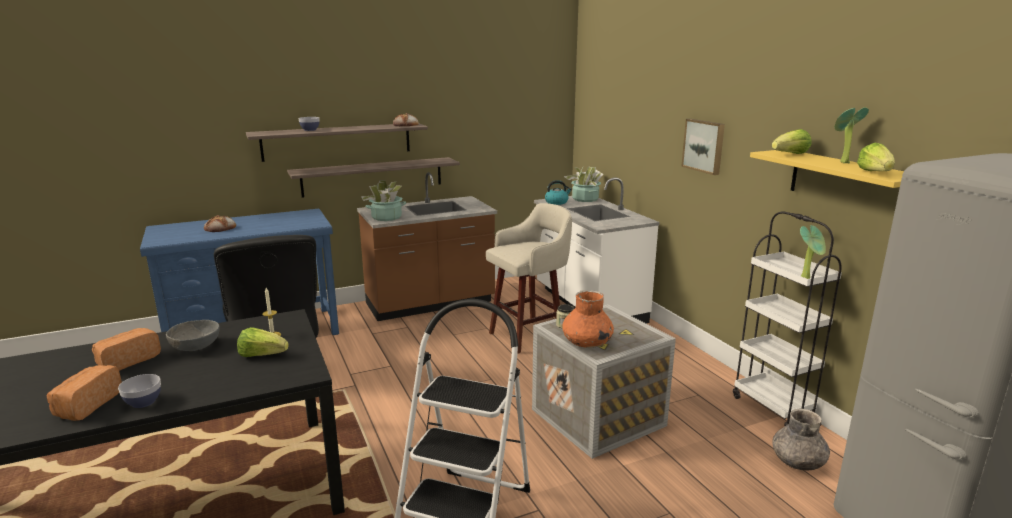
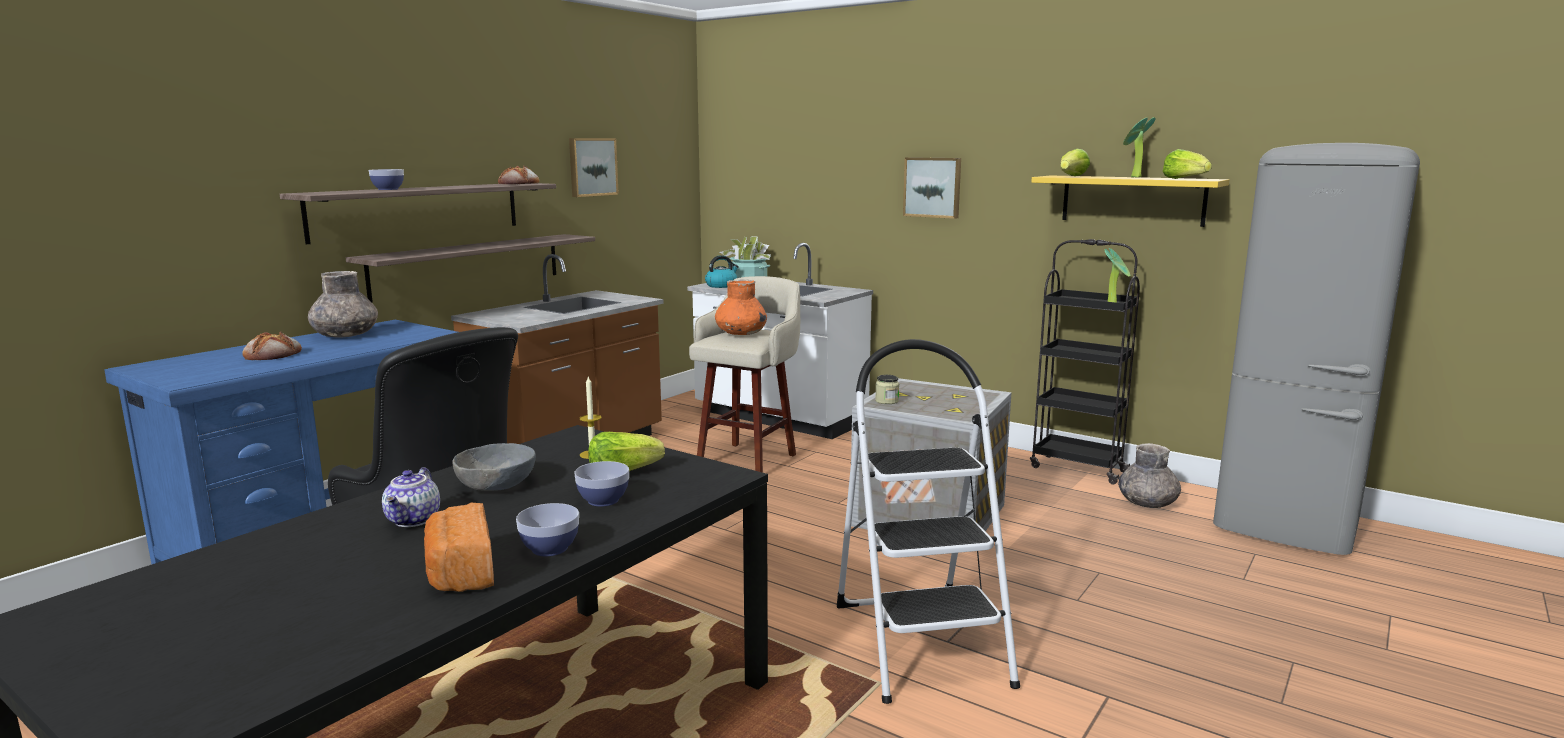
camera: 30 degrees left, 5 degrees down
(127, 361) = (414, 520): bread -> teapot
(220, 374) = (603, 500): none -> bowl
(273, 218) = (345, 336): none -> grey vase
(386, 217) = (524, 319): potted plant -> none
(474, 111) = (592, 167): none -> picture
(586, 342) = (936, 410): orange vase -> orange vase (741, 334)
(773, 410) = (1077, 469): white cart -> black cart

